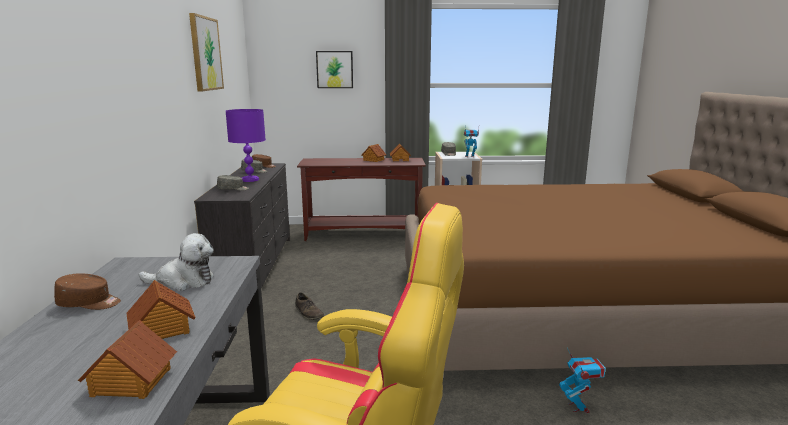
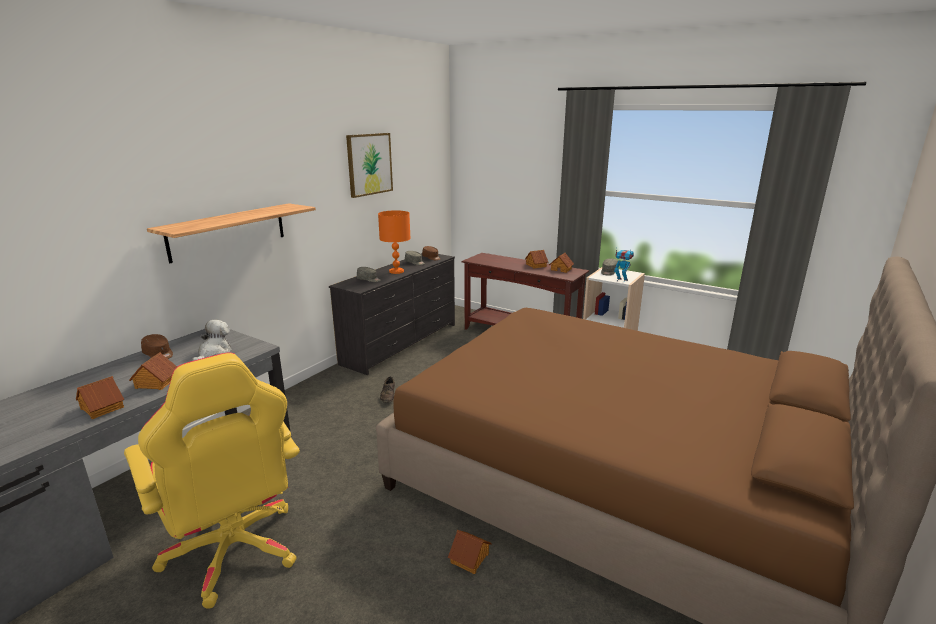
camera: 35 degrees right, 5 degrees up
(112, 119) = (228, 231): none -> shelf
(184, 281) = (214, 353): plush toy -> plush toy turned 105 degrees counterclockwise
(250, 180) = (396, 271): purple table lamp -> orange table lamp
(335, 69) = (520, 170): picture -> none
(578, 407) = (470, 558): toy robot -> toy house

